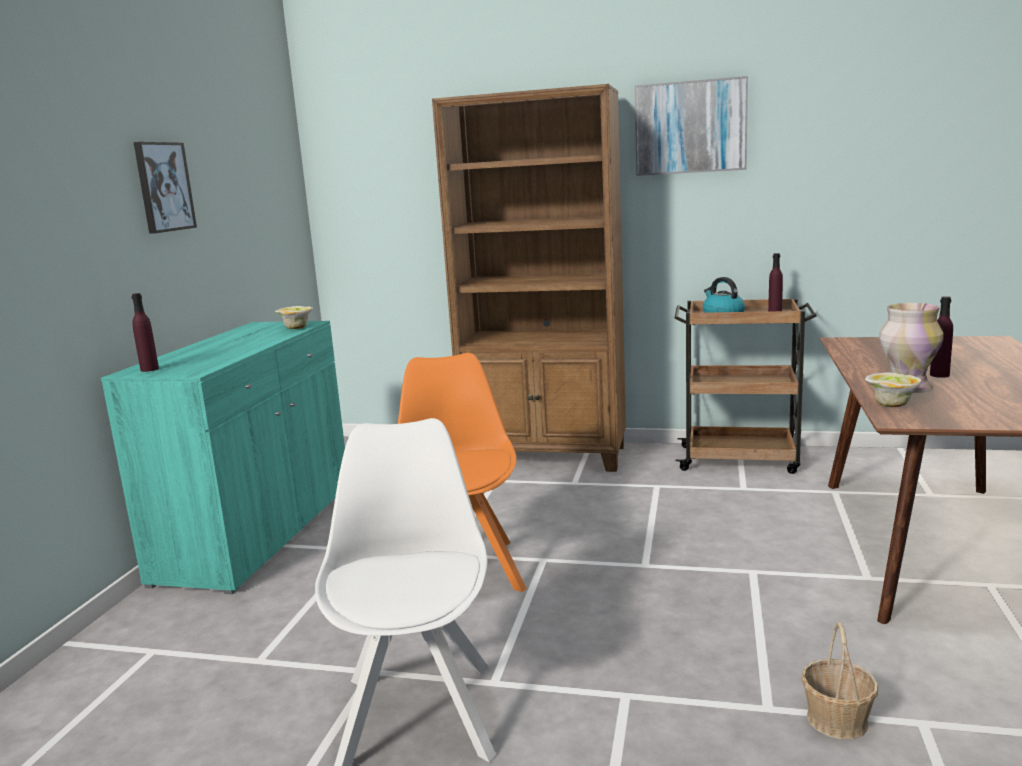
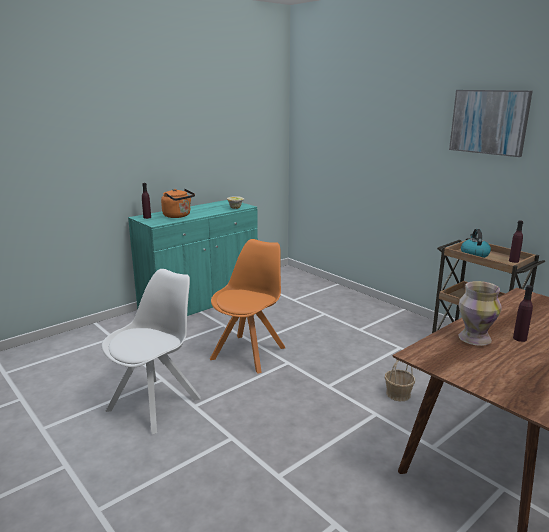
camera: 35 degrees right, 5 degrees up
(163, 187) = (181, 131): picture -> none
(213, 355) = (178, 216): none -> orange kettle
(547, 457) = (367, 309): brown bookcase -> none
(836, 720) = (299, 499): basket -> basket (398, 394)
(891, 405) = (436, 345): bowl -> none

